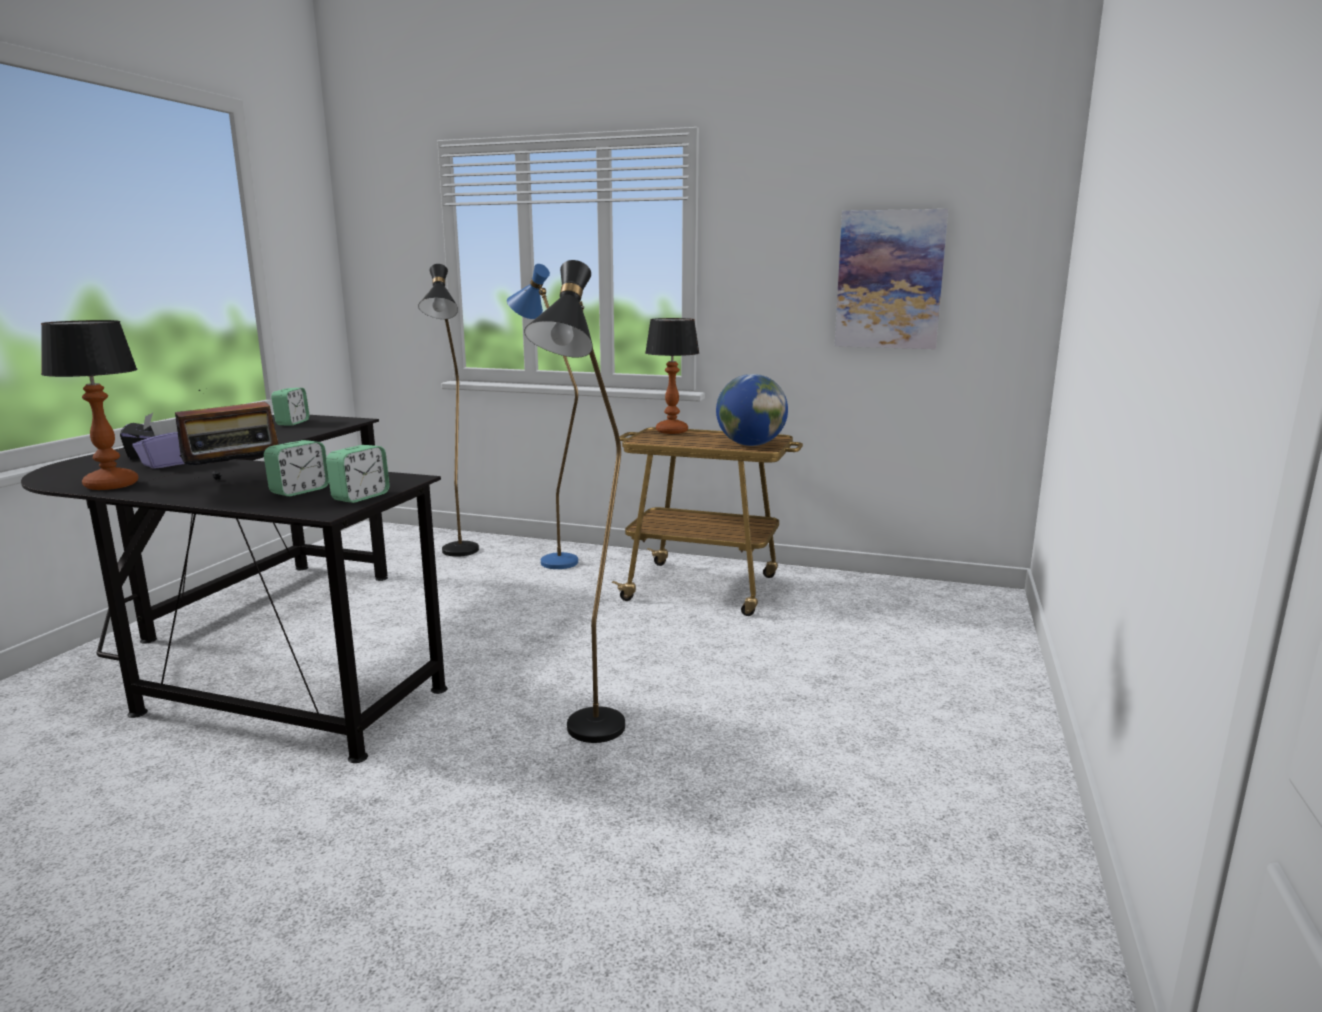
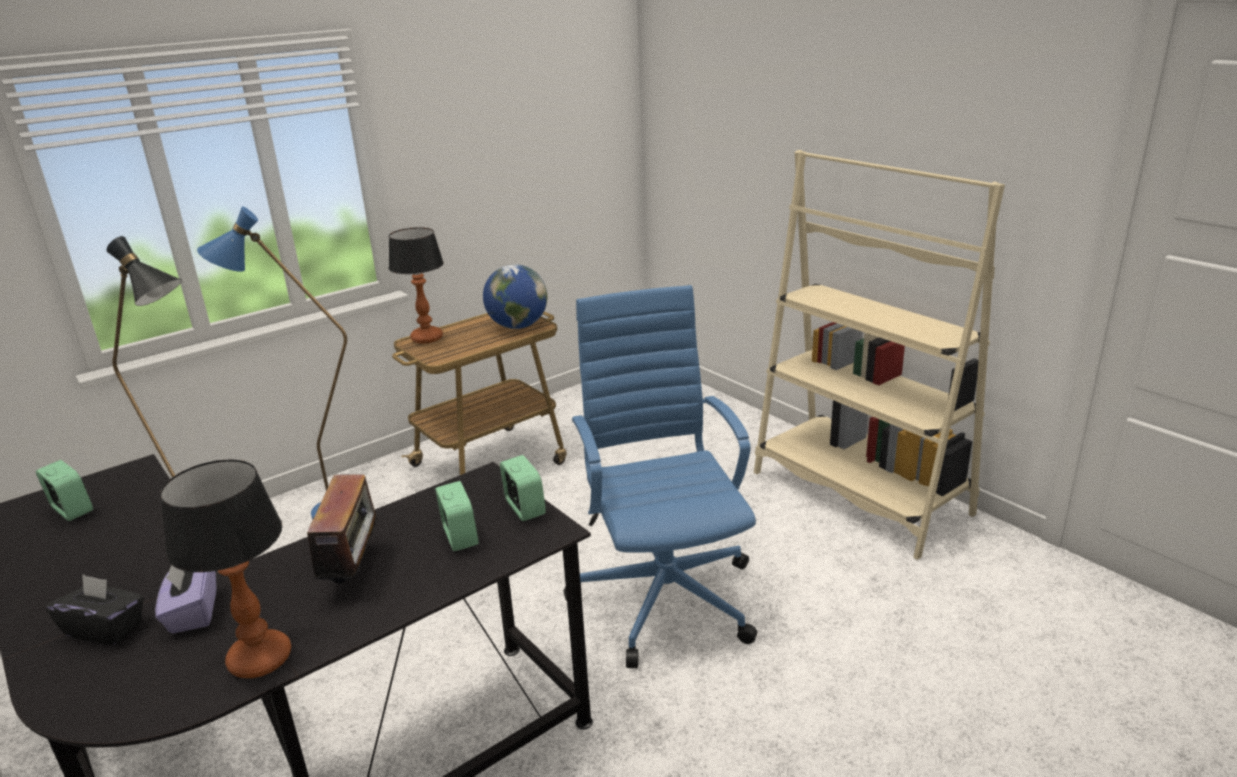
camera: 55 degrees left, 10 degrees up
(589, 739) = (665, 595): black floor lamp -> blue office chair
(889, 280) = (536, 153): picture -> none
(976, 819) = (859, 493): none -> beige bookcase

